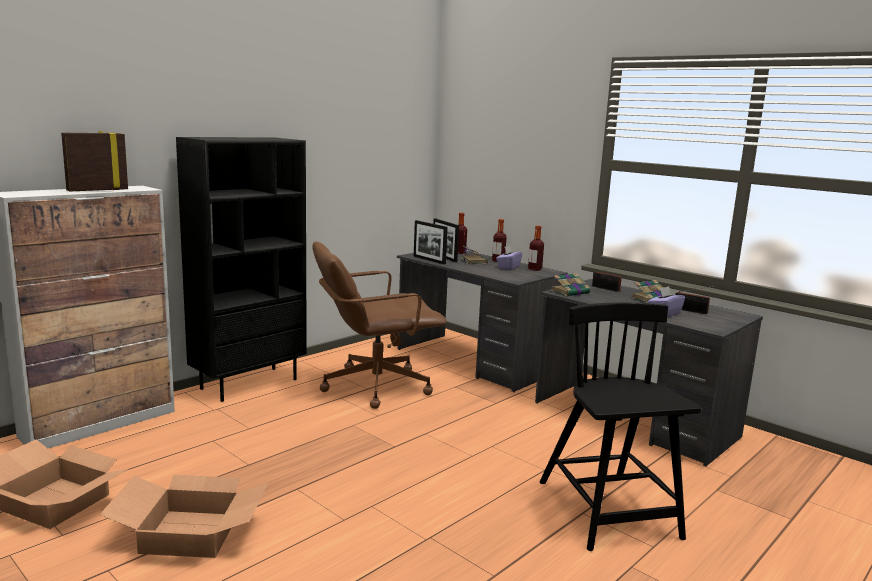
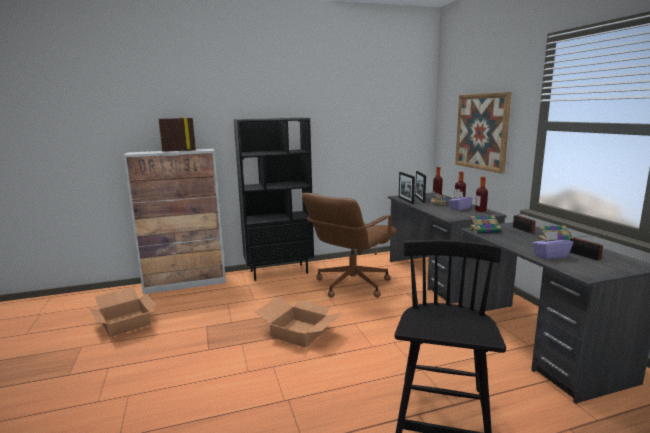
camera: 30 degrees right, 0 degrees up
(192, 533) = (164, 357): cardboard box -> cardboard box (300, 332)
(374, 386) = (351, 284): brown office chair -> brown office chair turned 60 degrees counterclockwise
(517, 167) = (481, 131): none -> picture

